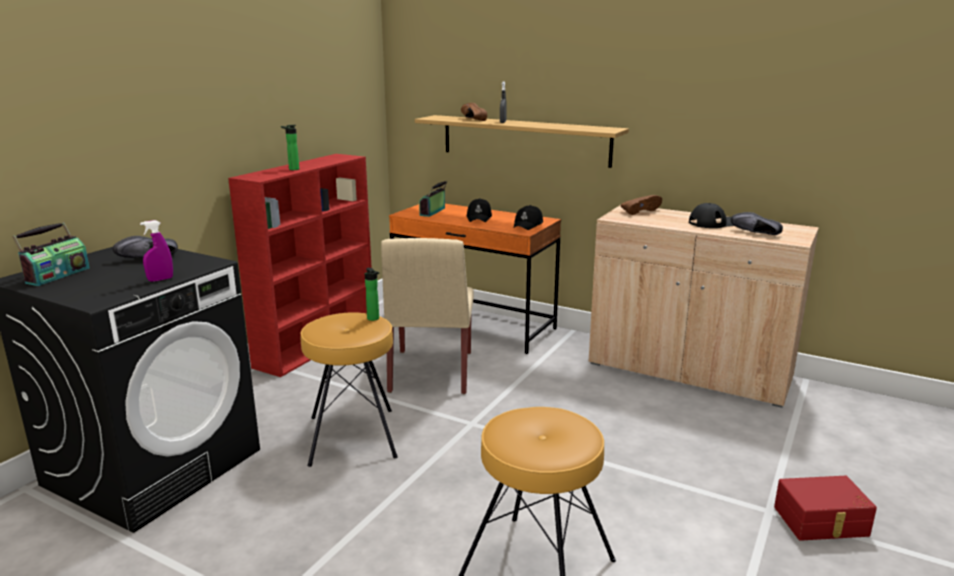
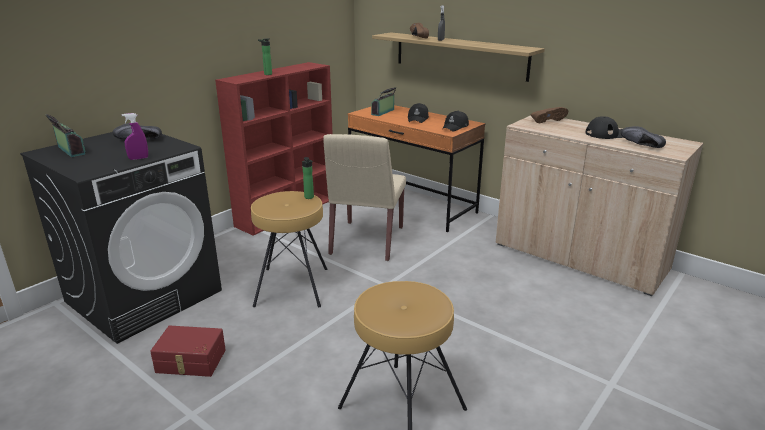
camera: 10 degrees right, 5 degrees up
(57, 275) = (70, 150): radio -> radio turned 75 degrees counterclockwise
(822, 522) = (655, 399): red storage box -> red storage box (190, 362)

